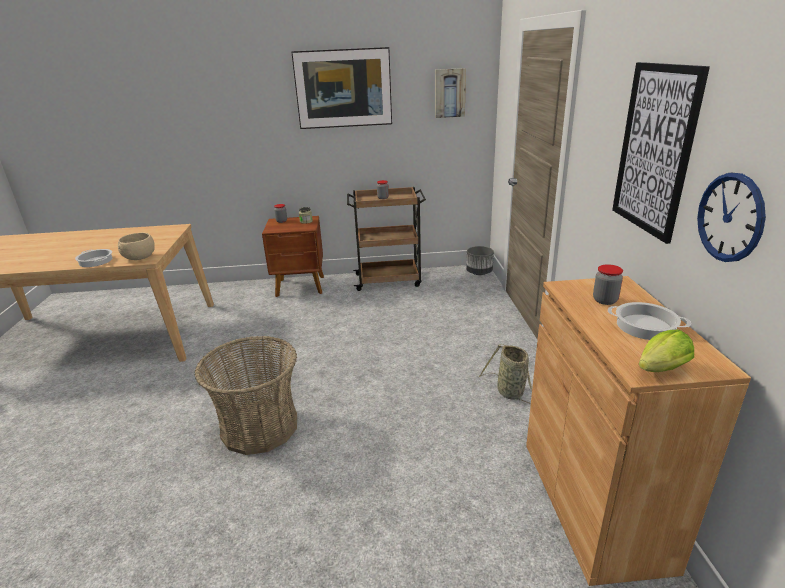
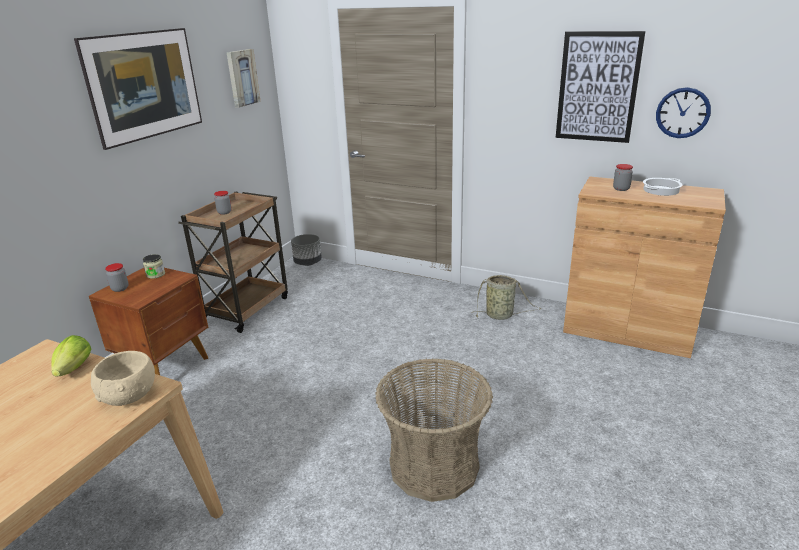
camera: 60 degrees left, 0 degrees up
(95, 261) = (66, 445): cooking pot -> none
(659, 371) = (711, 201): lettuce -> lettuce (73, 371)

